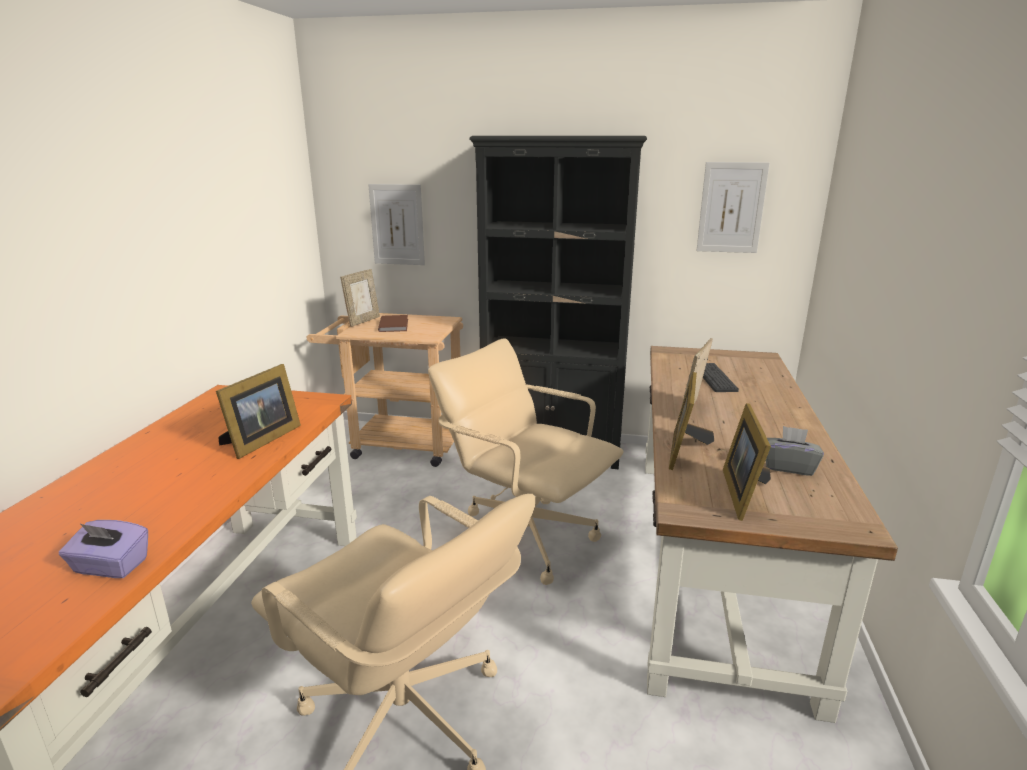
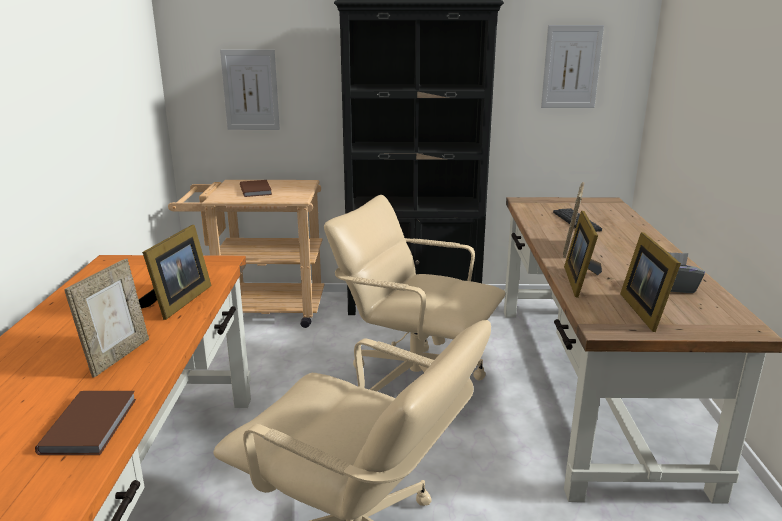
camera: 10 degrees left, 0 degrees up
(110, 567) = (92, 424): purple tissue box -> brown book
(363, 321) = (222, 188): picture frame -> picture frame (117, 356)

